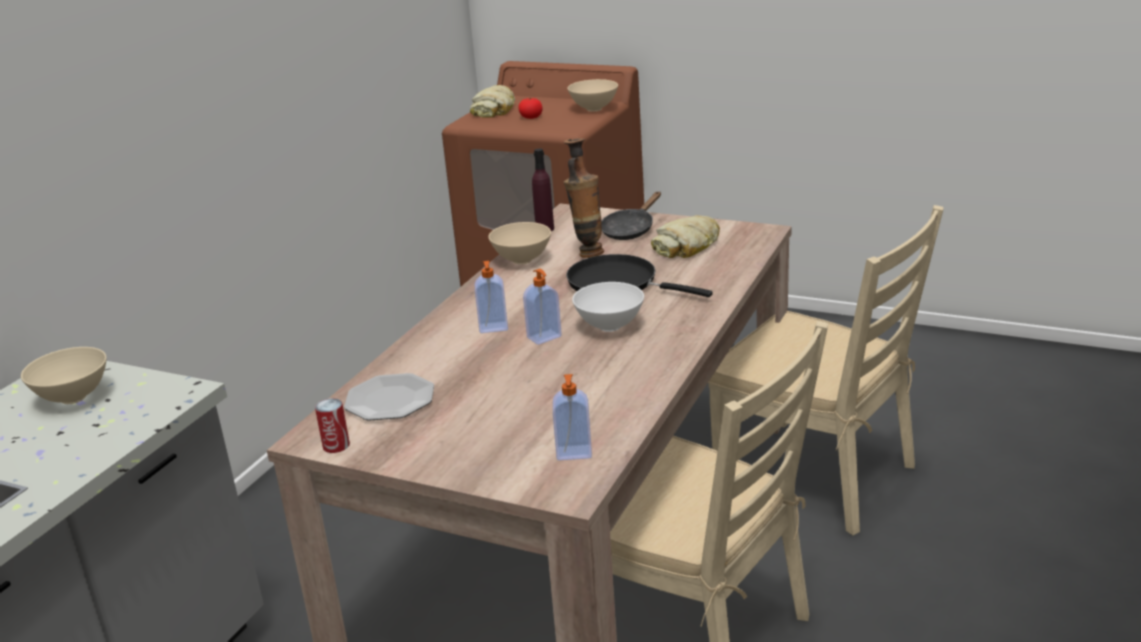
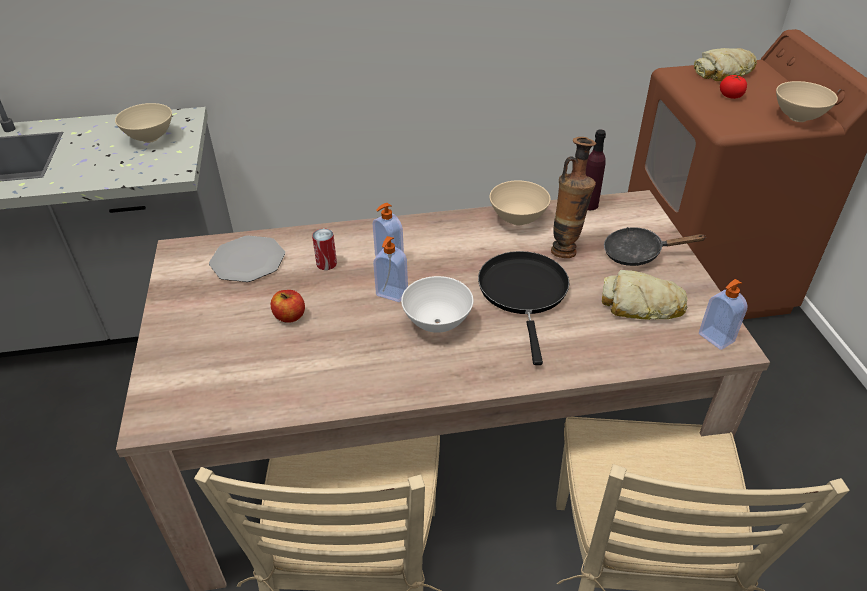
camera: 55 degrees right, 15 degrees up
(336, 445) = (174, 266): can -> can (326, 263)
(510, 392) = (290, 316): none -> apple
(574, 453) = (211, 396): soap dispenser -> soap dispenser (715, 338)

